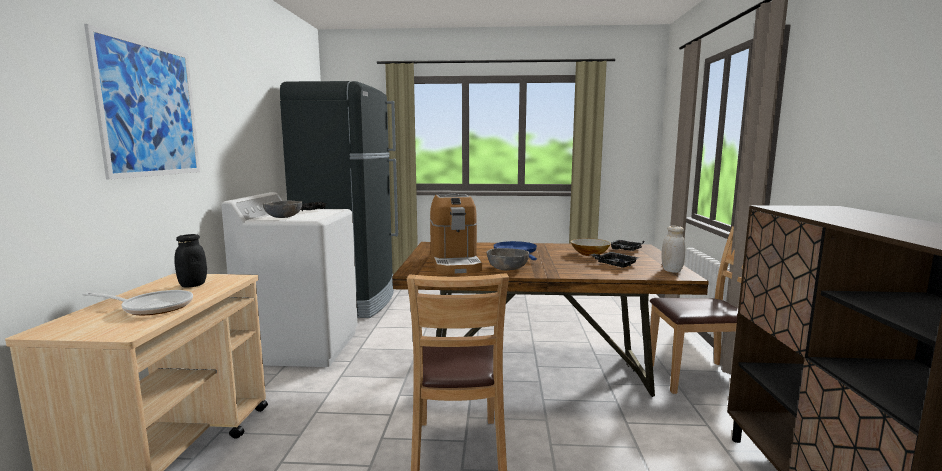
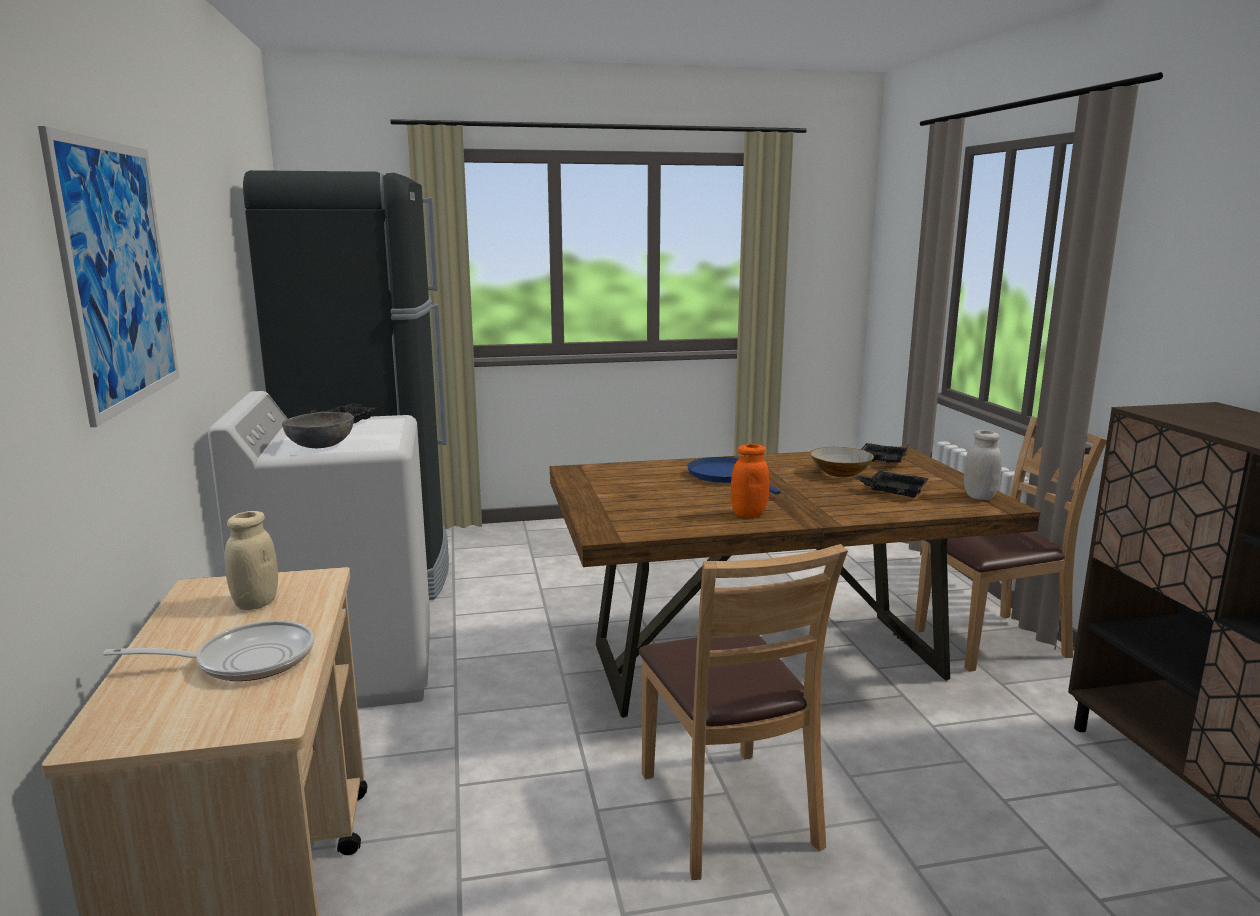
camera: 15 degrees left, 5 degrees up
(193, 285) = (255, 603): black jar -> beige jar
(455, 263) = (656, 510): coffee machine -> none
(507, 269) = (748, 514): grey bowl -> orange jar

